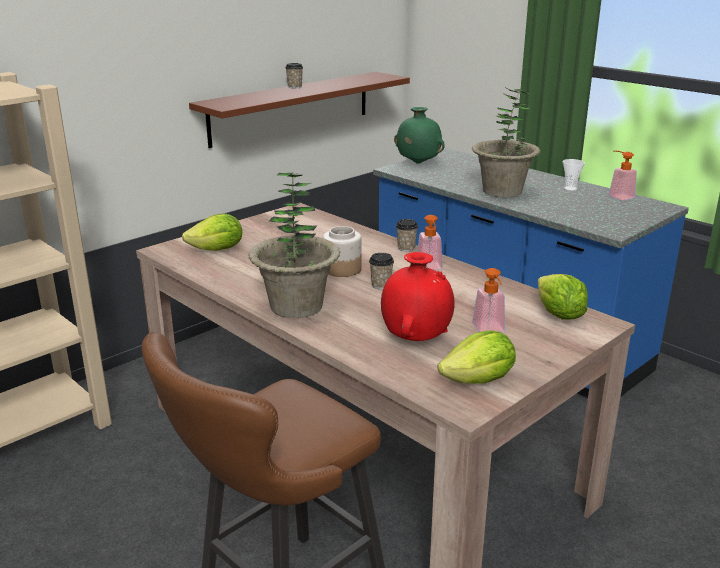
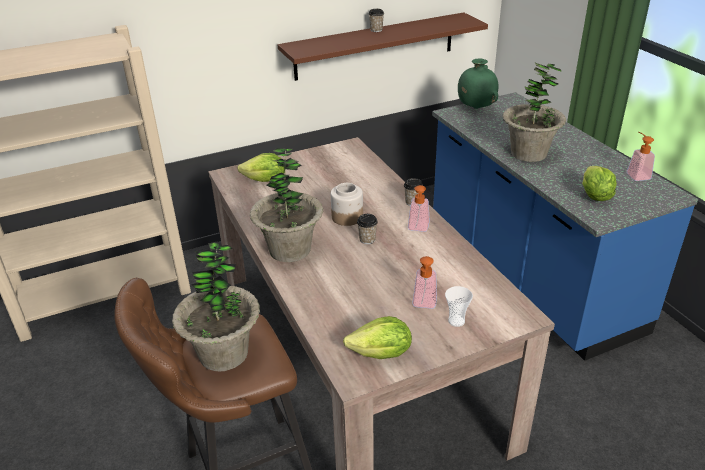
camera: 20 degrees right, 10 degrees up
(278, 422) = (224, 354): none -> potted plant
(416, 339) = (359, 302): red vase -> none
(558, 315) = (493, 299): lettuce -> lettuce (594, 196)
(570, 188) = (596, 158): cup -> cup (456, 321)

